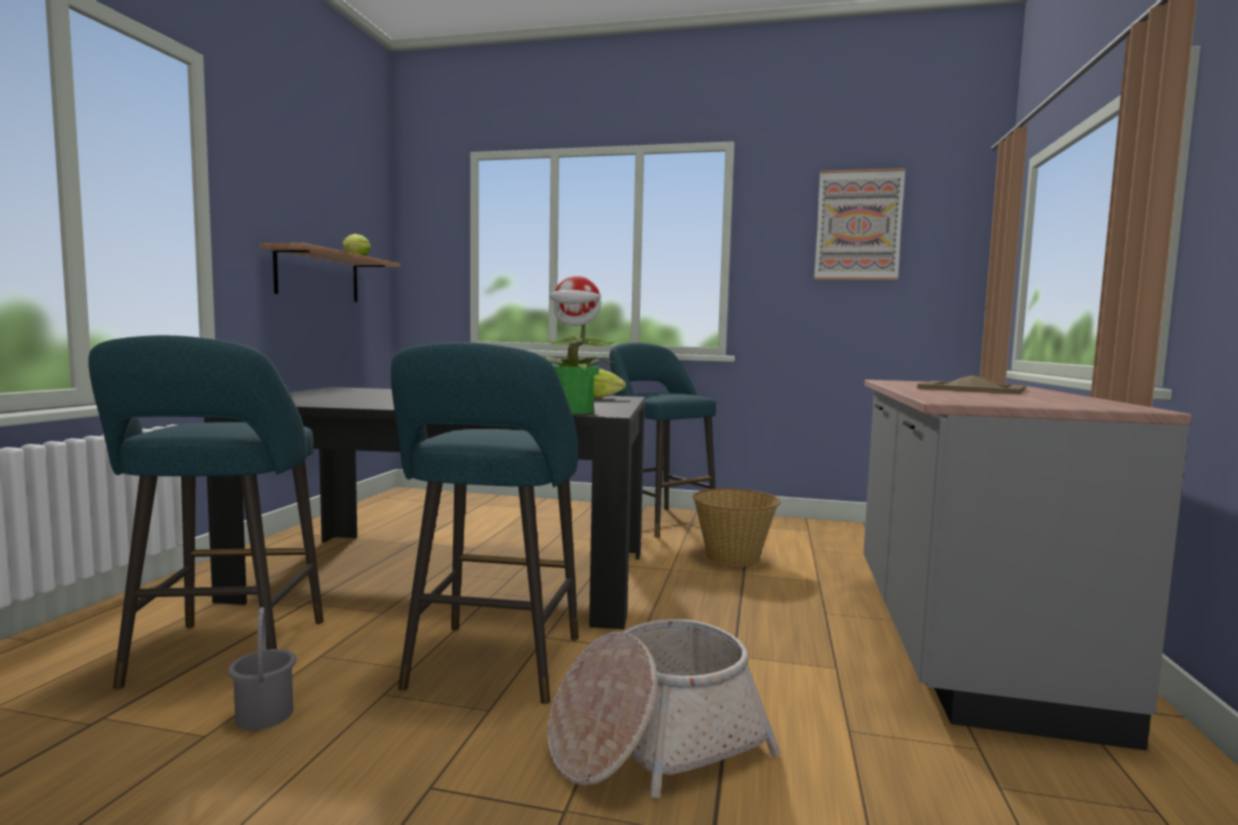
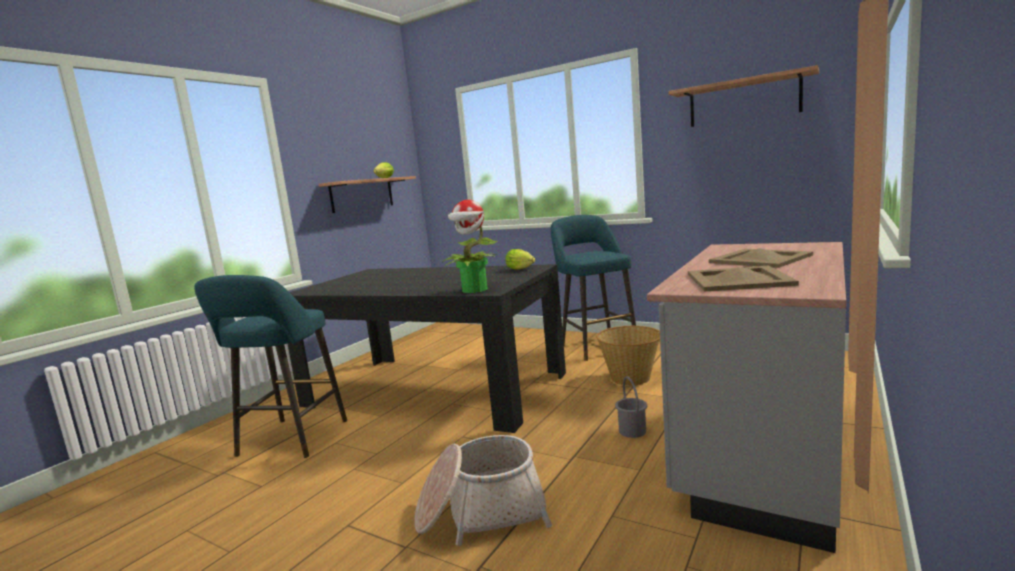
camera: 20 degrees right, 5 degrees up
(265, 715) = (293, 476): grey bucket -> grey bucket (632, 431)
(491, 667) = (419, 455): turquoise stool -> none
(858, 225) = (743, 101): picture -> shelf
(1005, 399) = (737, 280): none -> beige tray

